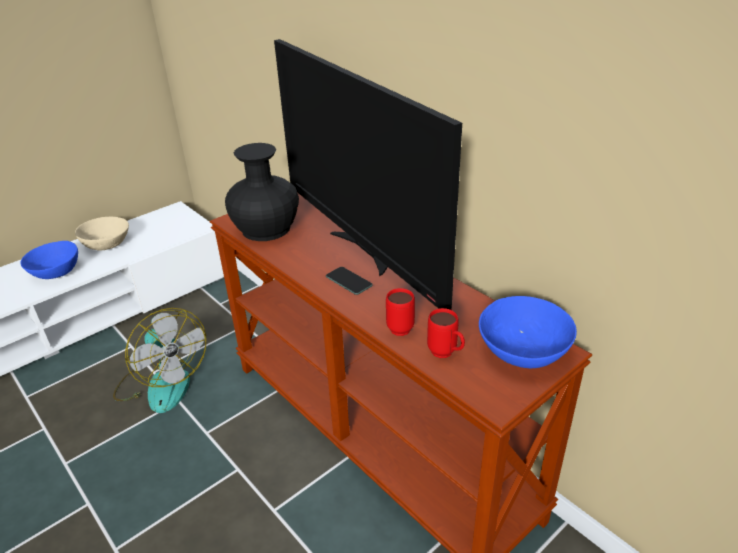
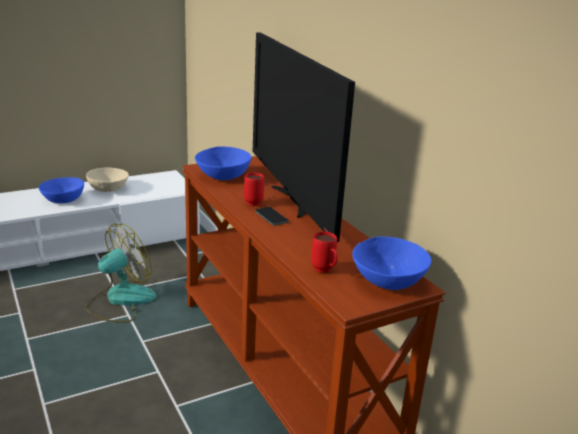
camera: 10 degrees right, 10 degrees down
(162, 383) = (120, 300): fan -> fan turned 105 degrees counterclockwise
(266, 228) = (223, 176): black vase -> blue bowl
(398, 326) = (296, 248): red mug -> red mug (253, 201)

